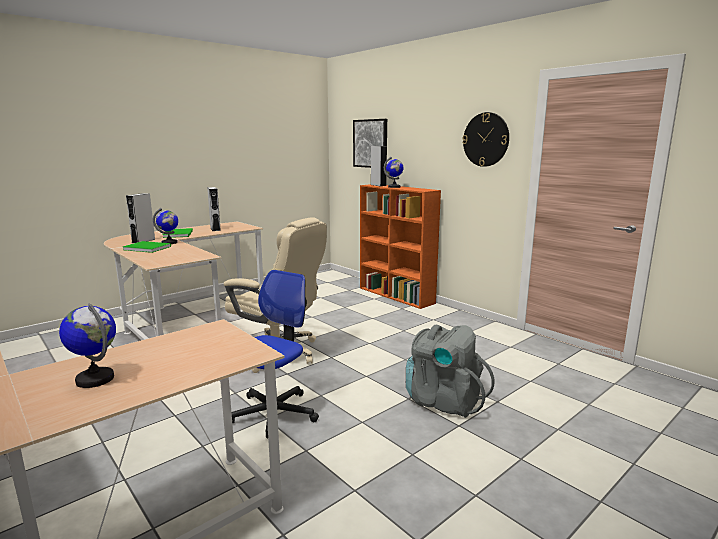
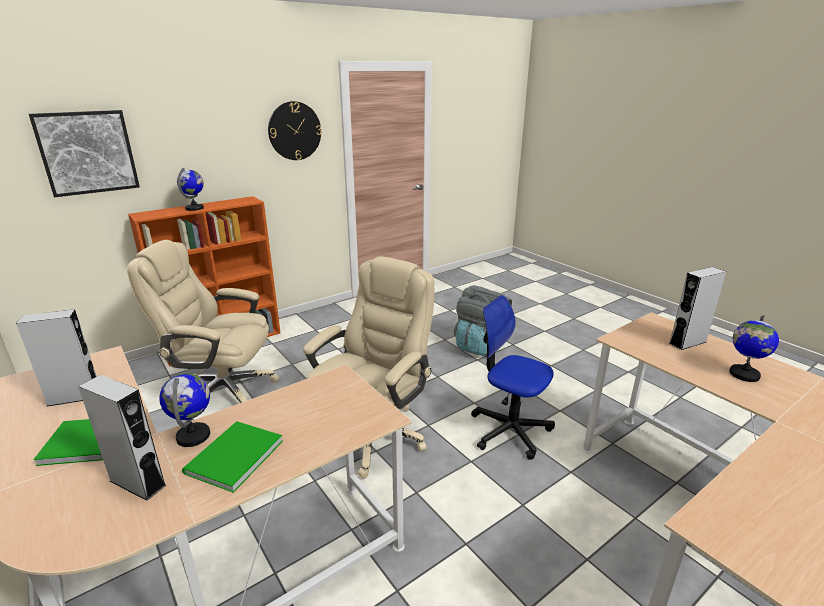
camera: 85 degrees left, 10 degrees up
(333, 304) = (223, 391): none -> beige office chair
(378, 185) = (158, 213): grey speaker -> grey speaker (687, 342)

